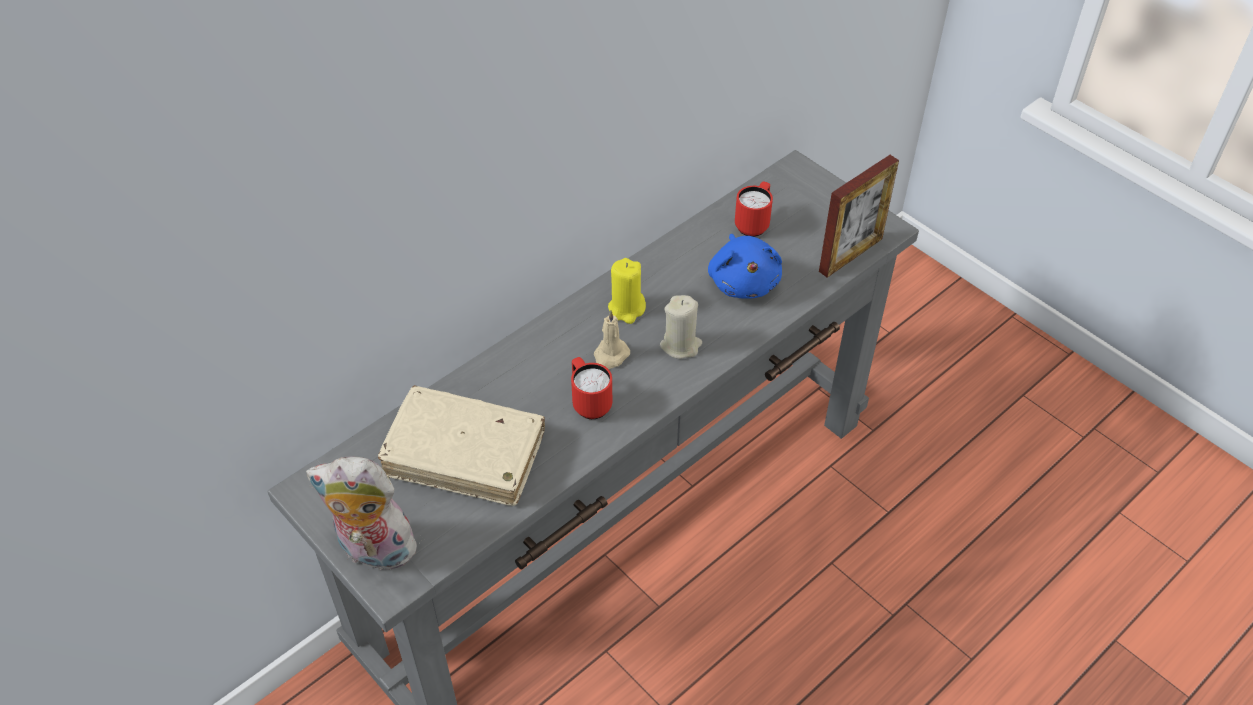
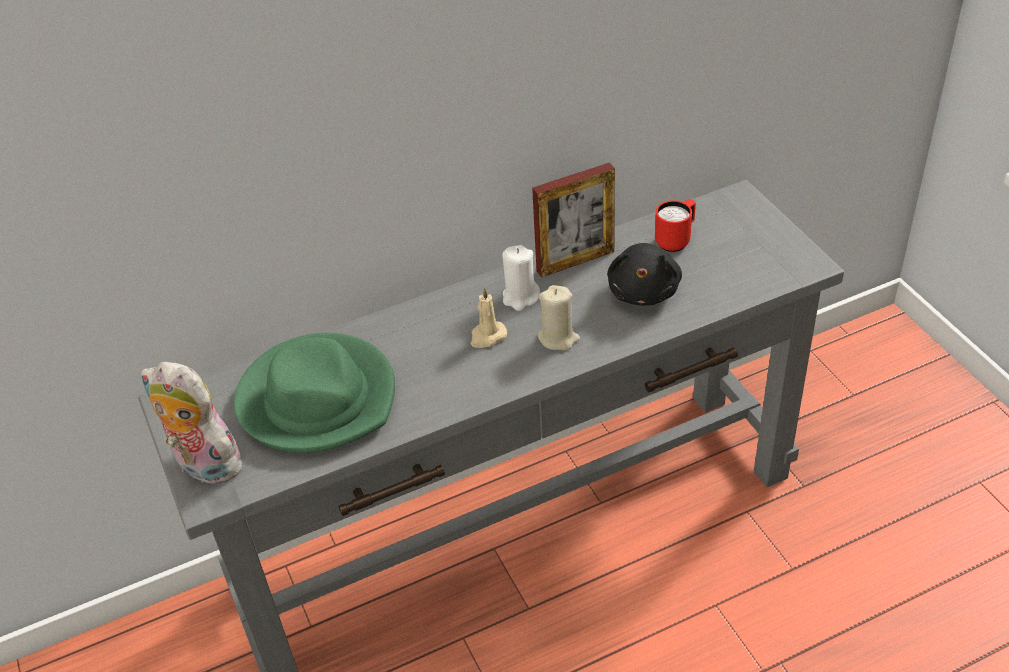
camera: 20 degrees right, 5 degrees down
(464, 454) = (318, 398): beige book -> green hat
(589, 402) = (450, 374): red mug -> none
(626, 309) = (520, 297): yellow candle -> white candle
(744, 281) = (644, 291): blue plush toy -> black plush toy
(850, 255) = (762, 283): picture frame -> picture frame (575, 261)

